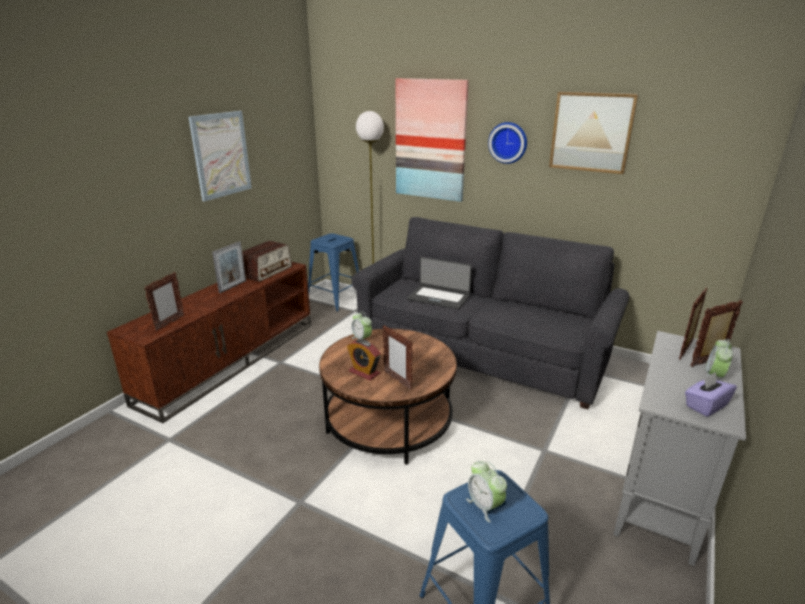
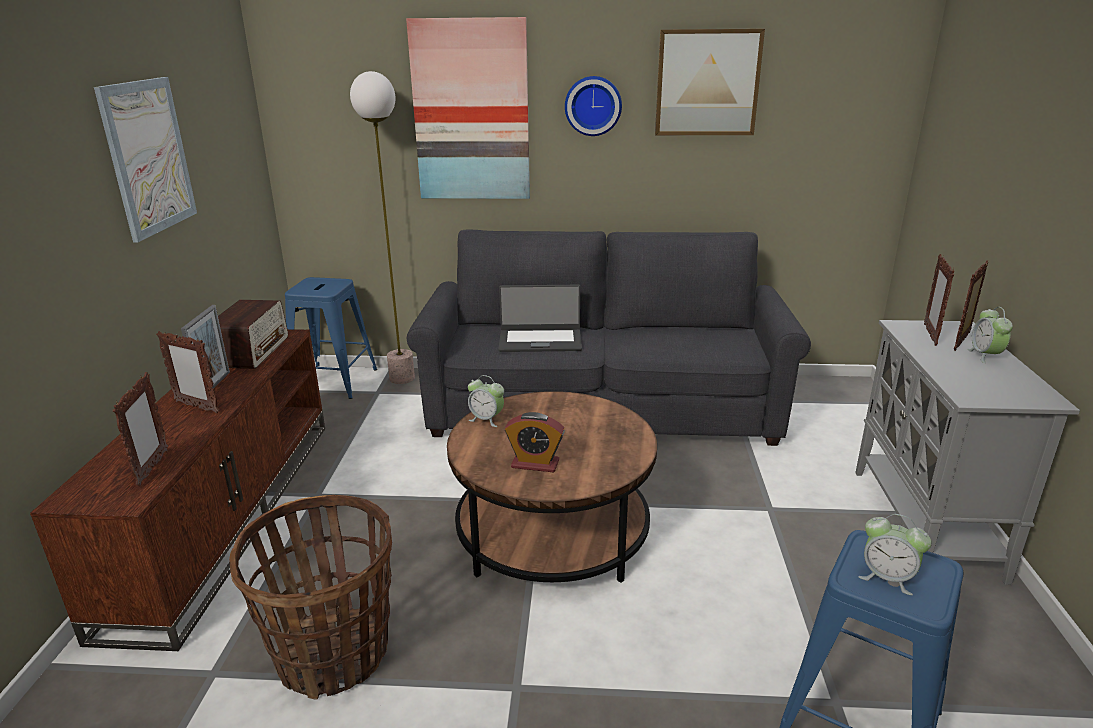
camera: 25 degrees left, 0 degrees up
(226, 450) = (333, 654): none -> basket
(397, 380) = (591, 462): picture frame -> picture frame (197, 407)
(705, 405) = (1012, 388): purple tissue box -> none

